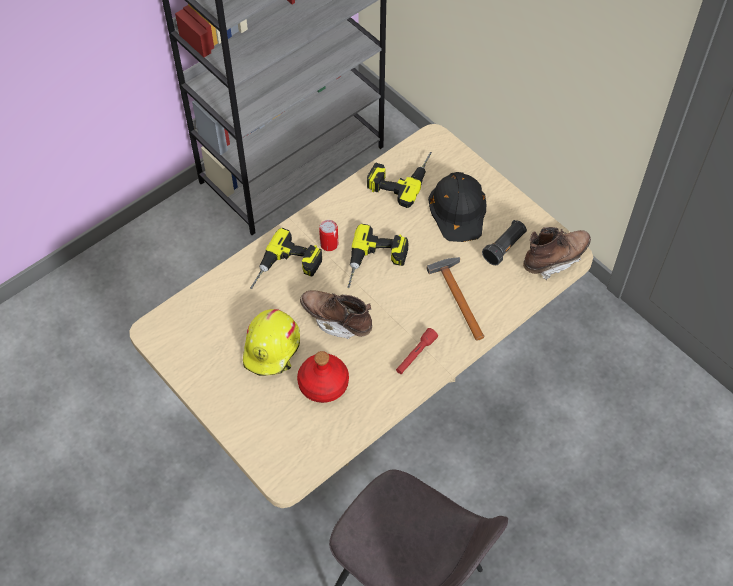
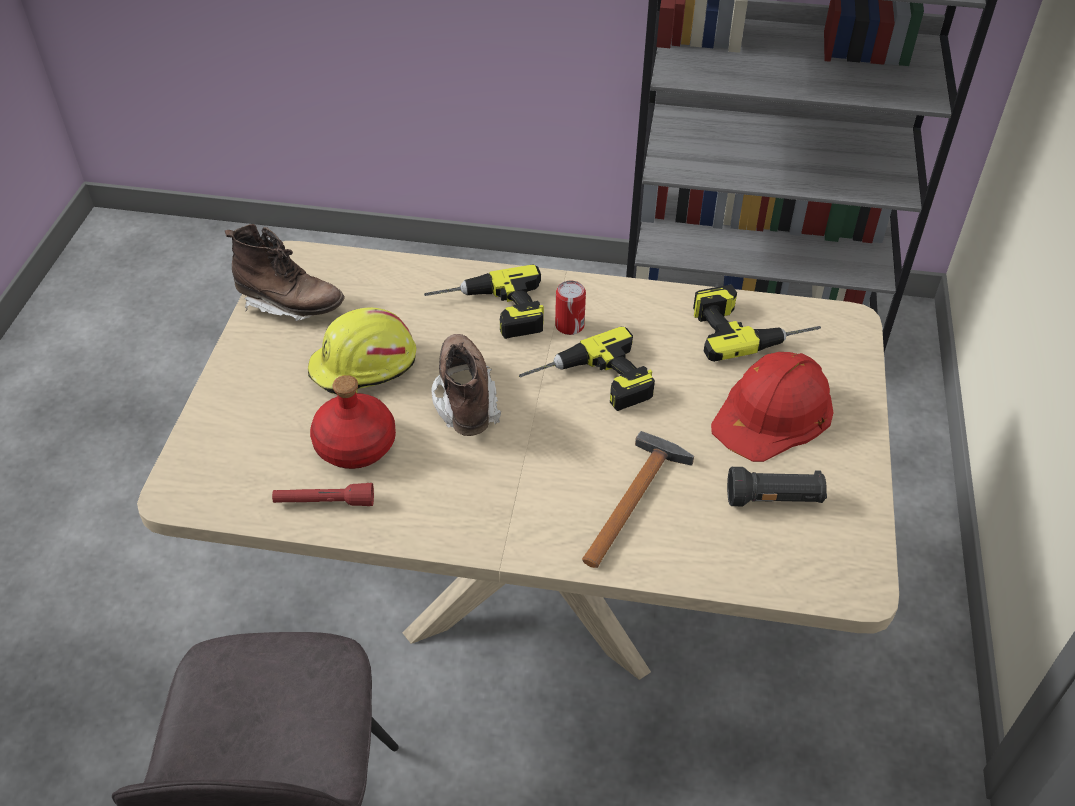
camera: 50 degrees right, 10 degrees down
(415, 355) = (491, 510): red flashlight -> red flashlight (324, 502)
(458, 209) = (773, 413): black hard hat -> red hard hat
(554, 259) = (826, 571): brown boot -> brown boot (290, 304)

